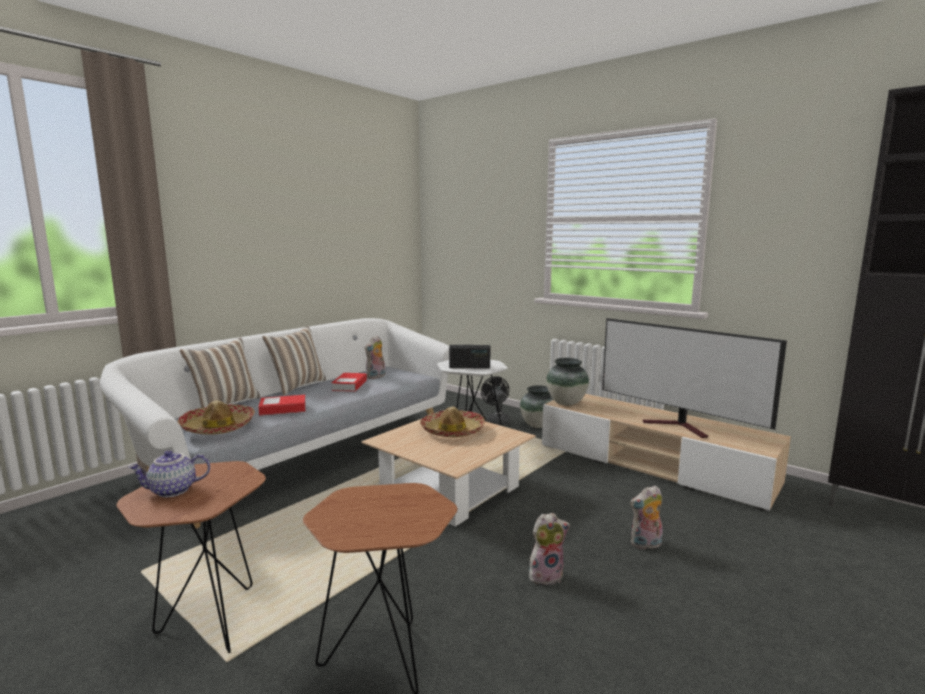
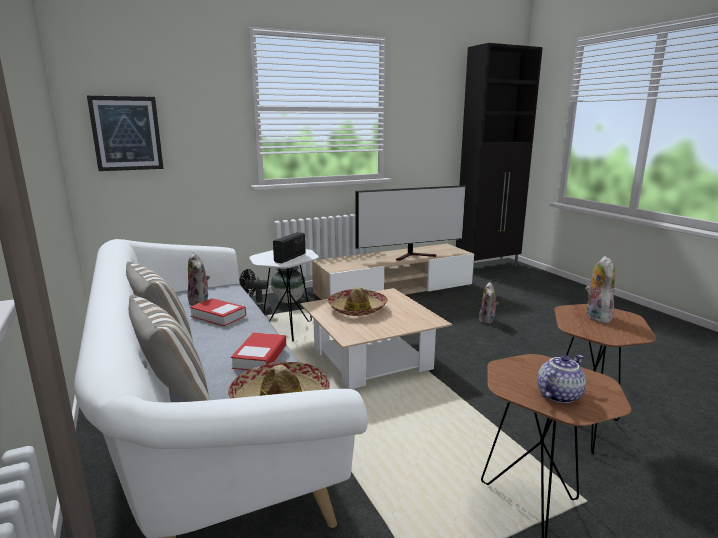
camera: 65 degrees left, 5 degrees up
(172, 491) = (558, 394): teapot -> teapot turned 135 degrees counterclockwise
(454, 242) = (126, 133): none -> picture
(546, 575) = (508, 354): plush toy -> plush toy (595, 316)
(566, 403) = (337, 267): vase -> none

